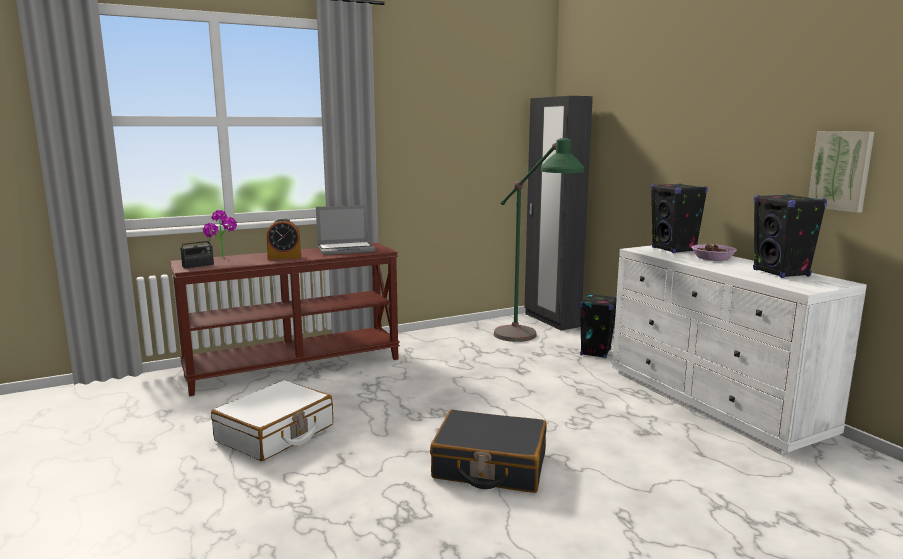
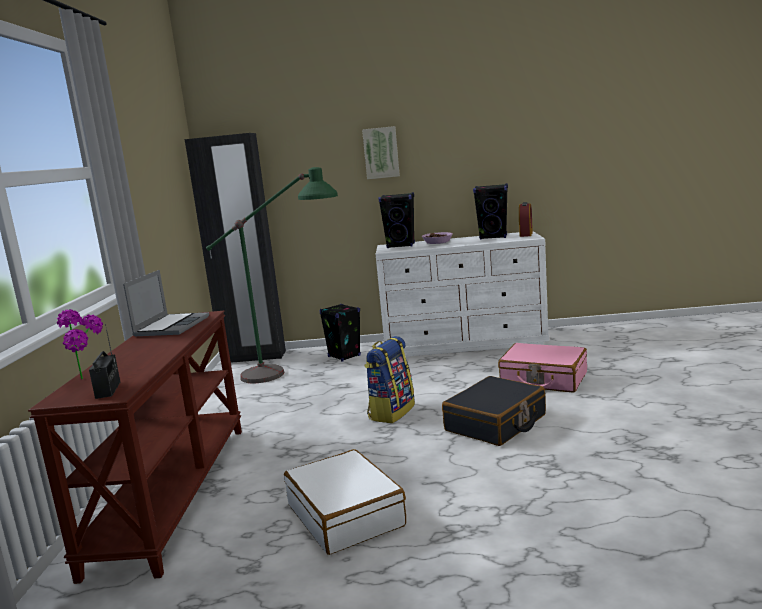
camera: 60 degrees left, 0 degrees up
(284, 257) = (154, 350): alarm clock -> alarm clock (526, 234)
(478, 406) = (391, 412): none -> backpack
(649, 474) = (543, 379): none -> pink suitcase
(841, 170) = (501, 166): picture -> picture (381, 153)

